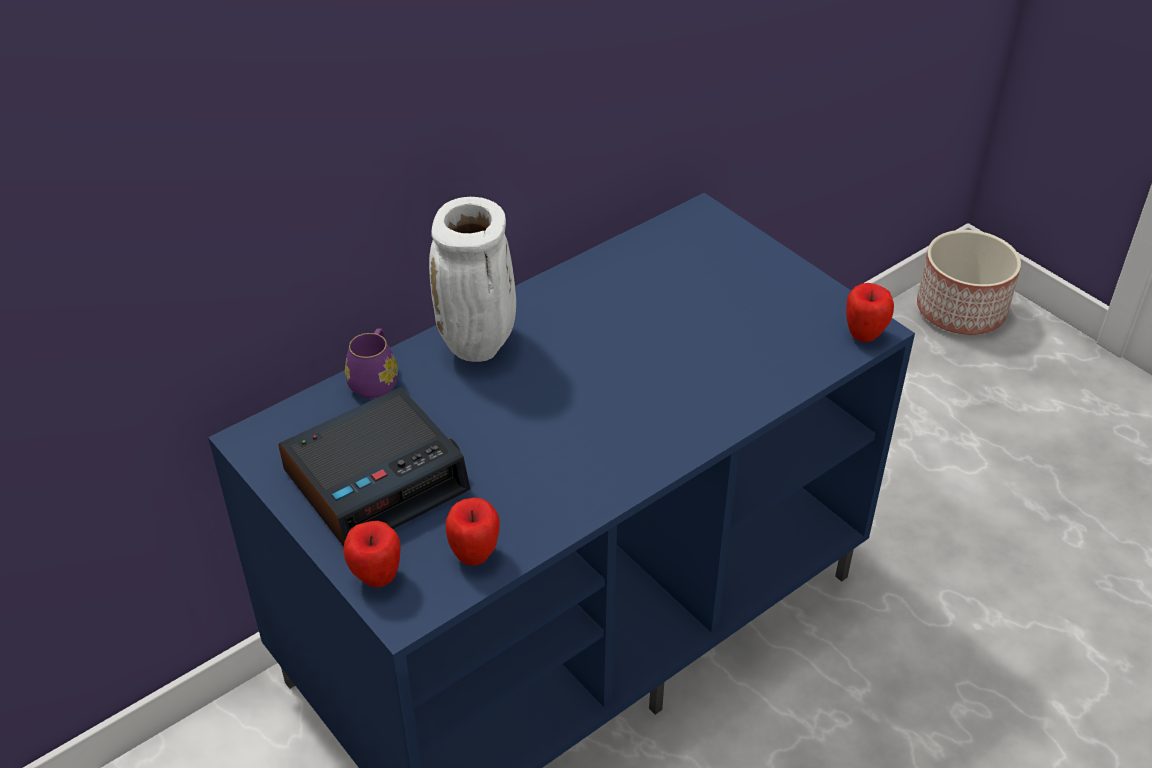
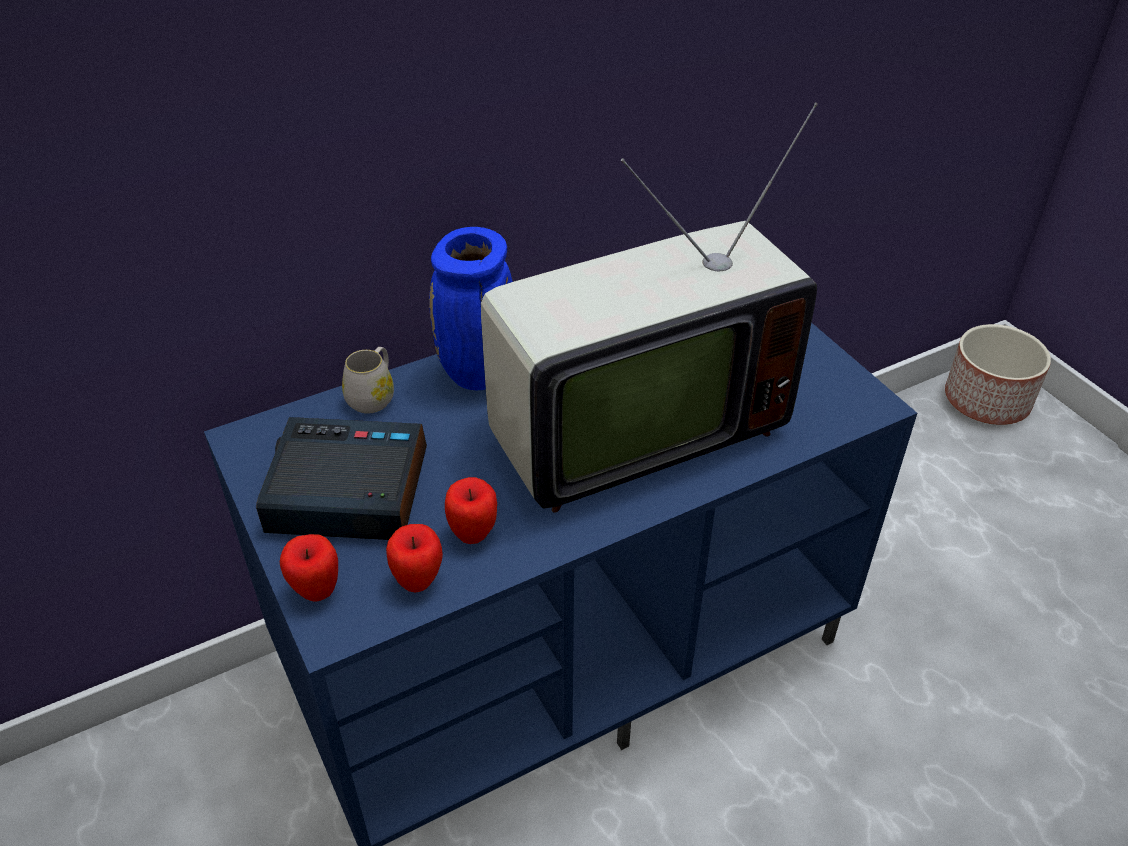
camera: 10 degrees right, 0 degrees up
(375, 380) = (373, 396): purple mug -> white mug
(377, 479) = (346, 492): alarm clock -> alarm clock turned 150 degrees counterclockwise
(479, 345) = (480, 375): white vase -> blue vase
(642, 384) = (628, 431): none -> television
(864, 335) = (864, 408): apple -> apple (473, 534)

